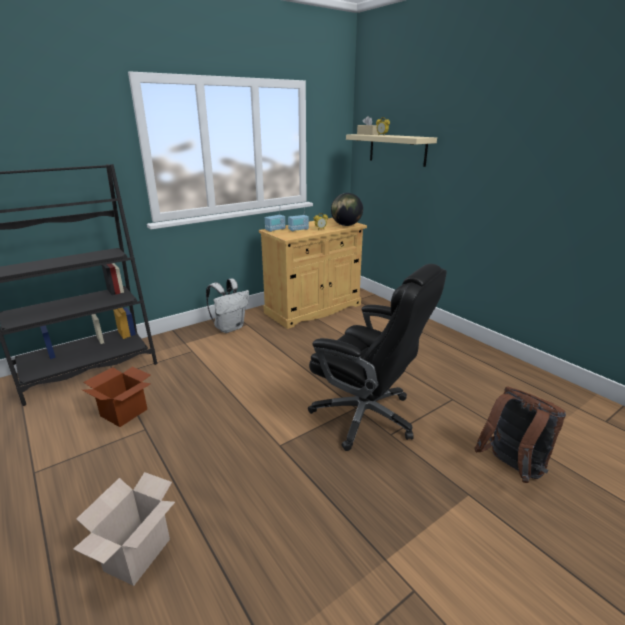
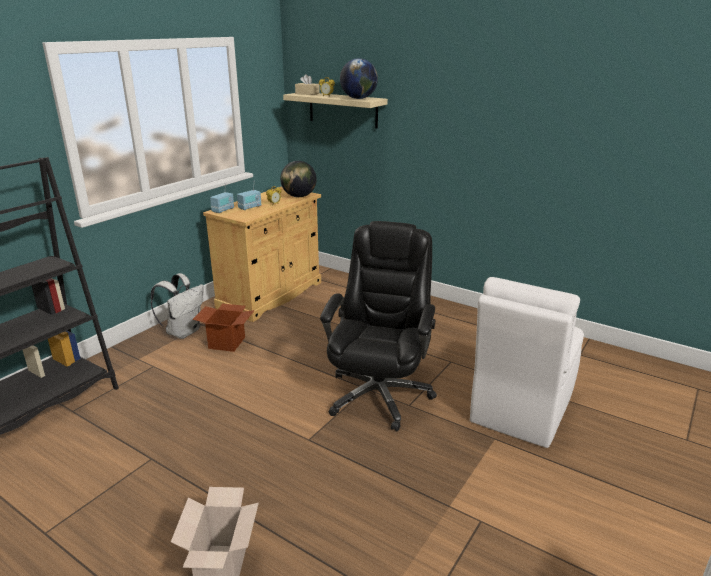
camera: 20 degrees left, 0 degrees up
(124, 413) = (113, 448): cardboard box -> cardboard box (227, 343)
(366, 416) = (379, 394): black office chair -> black office chair turned 90 degrees counterclockwise
(408, 136) = (358, 98): none -> globe
(511, 468) = (520, 409): brown backpack -> white chair

